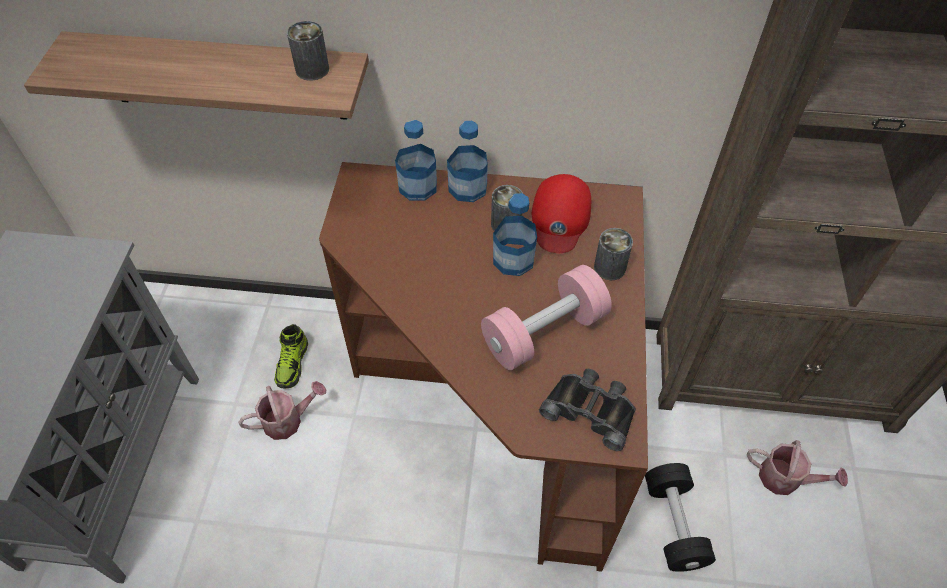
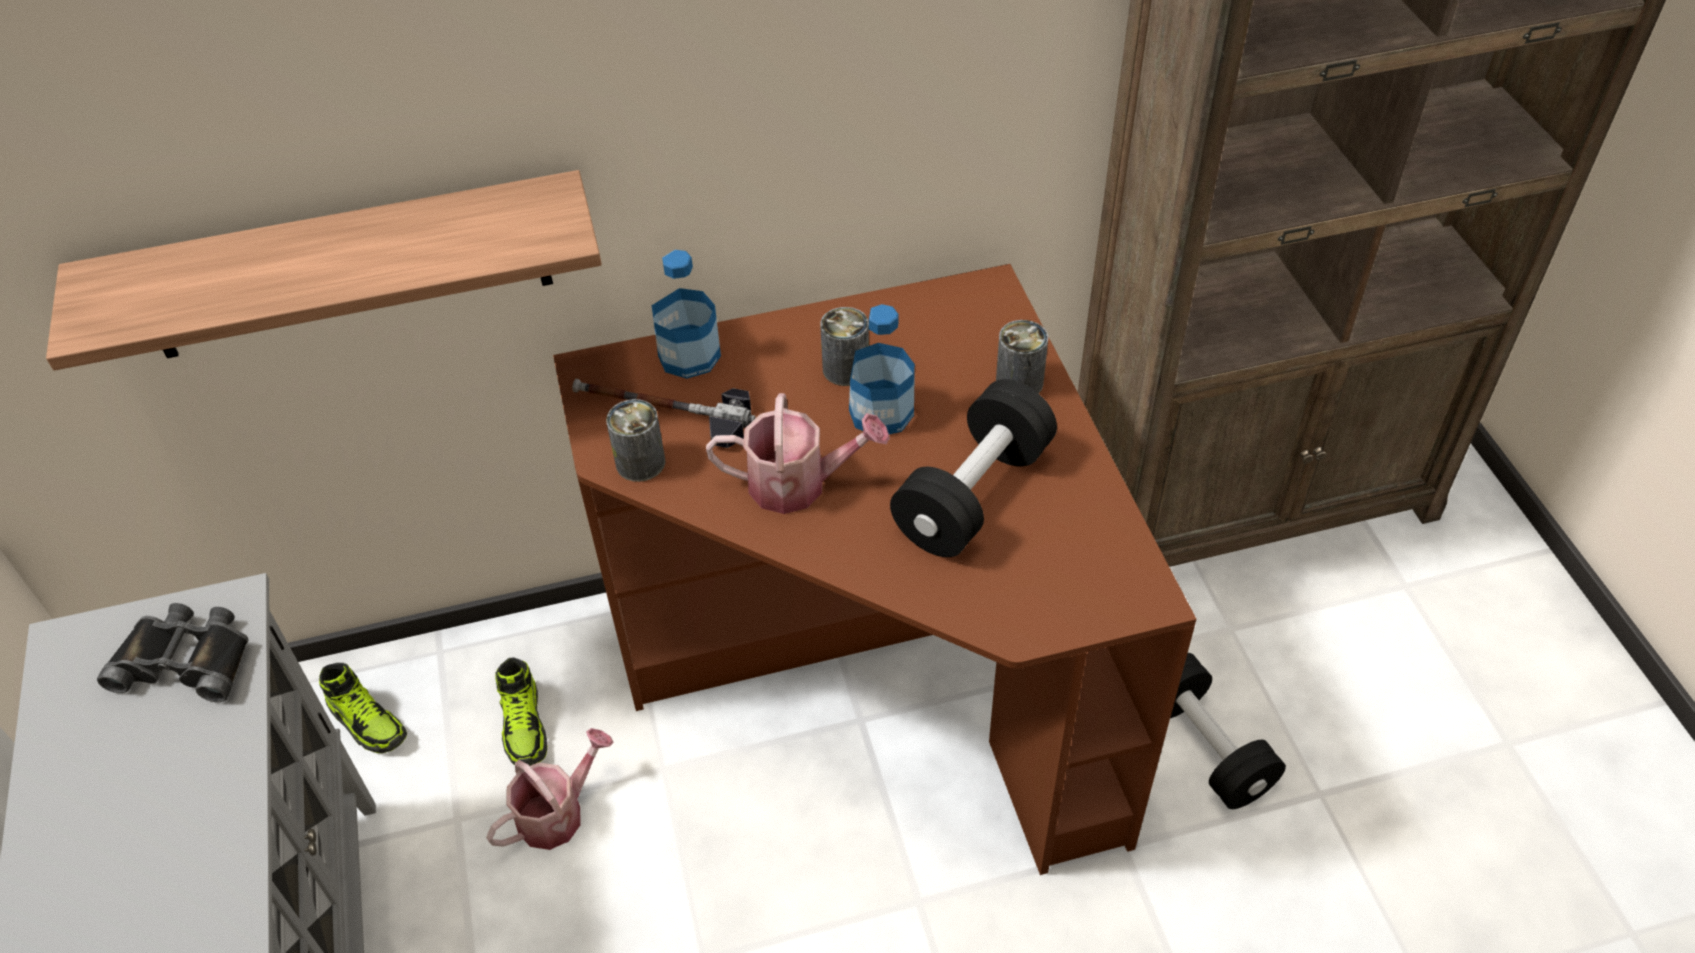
camera: 20 degrees left, 5 degrees down
(215, 332) = (367, 721): none -> shoe
(312, 69) = (509, 213): can -> can (640, 463)
(385, 217) = (662, 412): none -> hammer
(468, 188) = (764, 336): bottle -> none
(544, 332) = (973, 494): pink dumbbell -> black dumbbell
(560, 217) = (918, 337): red cap -> none
(590, 409) = (1086, 572): black binoculars -> black binoculars (186, 659)
(785, 479) = (1324, 631): watering can -> watering can (799, 484)

